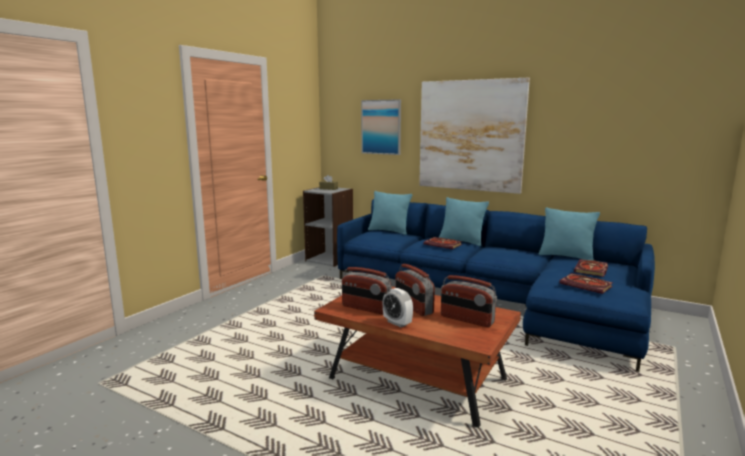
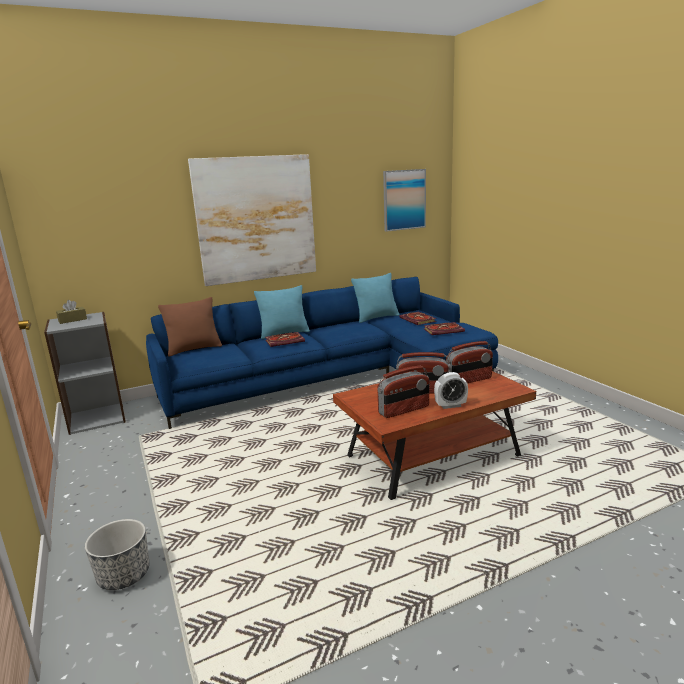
camera: 55 degrees left, 5 degrees up
(194, 323) = (123, 575): none -> planter
(381, 127) = (134, 220): picture -> picture (404, 200)
(389, 231) = (194, 349): turquoise pillow -> brown pillow

